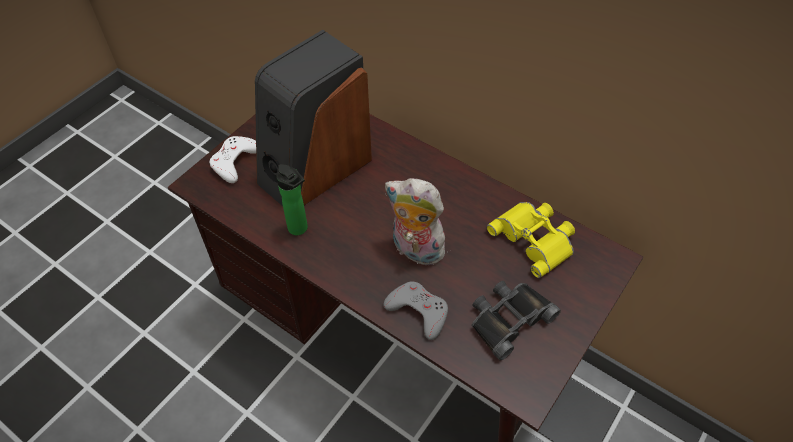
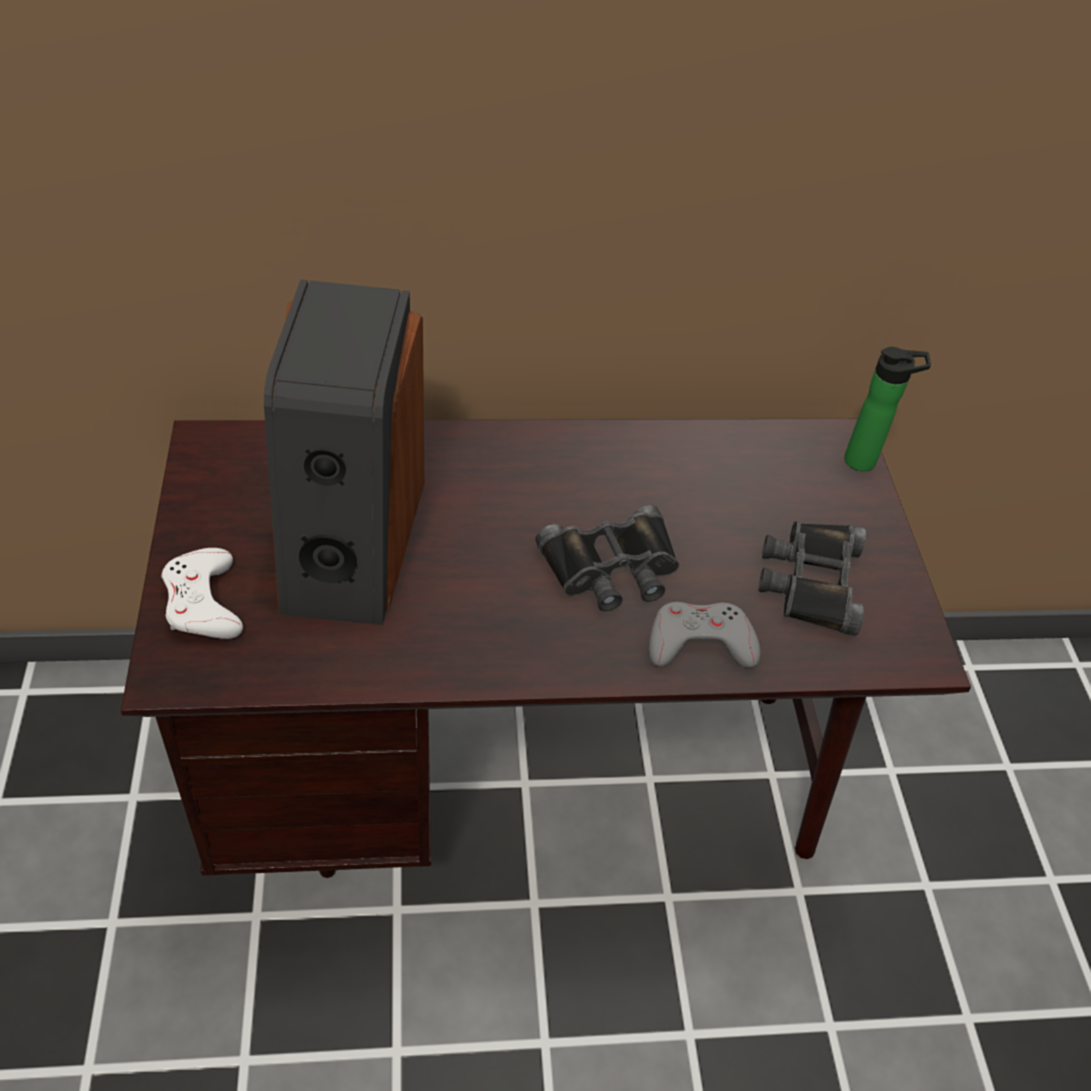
camera: 45 degrees left, 5 degrees down
(299, 229) = (422, 639): bottle -> bottle (865, 461)
(414, 250) = (612, 568): plush toy -> black binoculars
(535, 239) = (739, 466): yellow binoculars -> none

